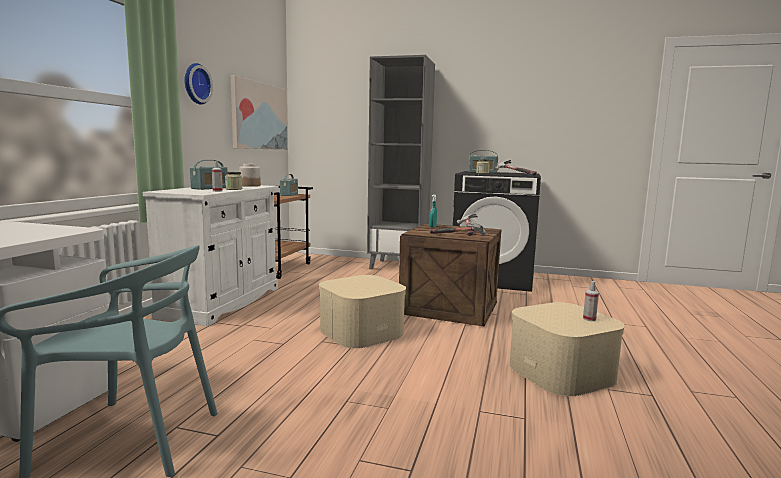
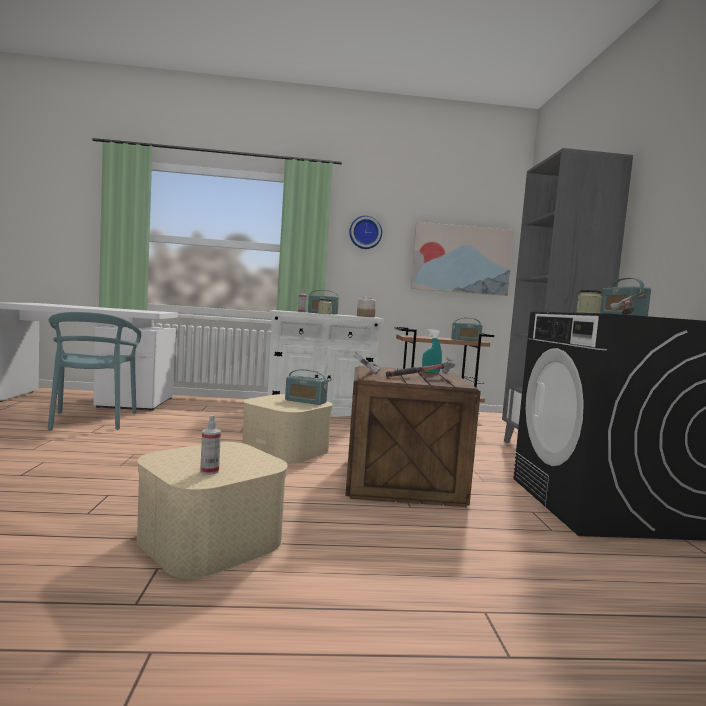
camera: 70 degrees right, 5 degrees down
(360, 280) = (305, 401): none -> radio

